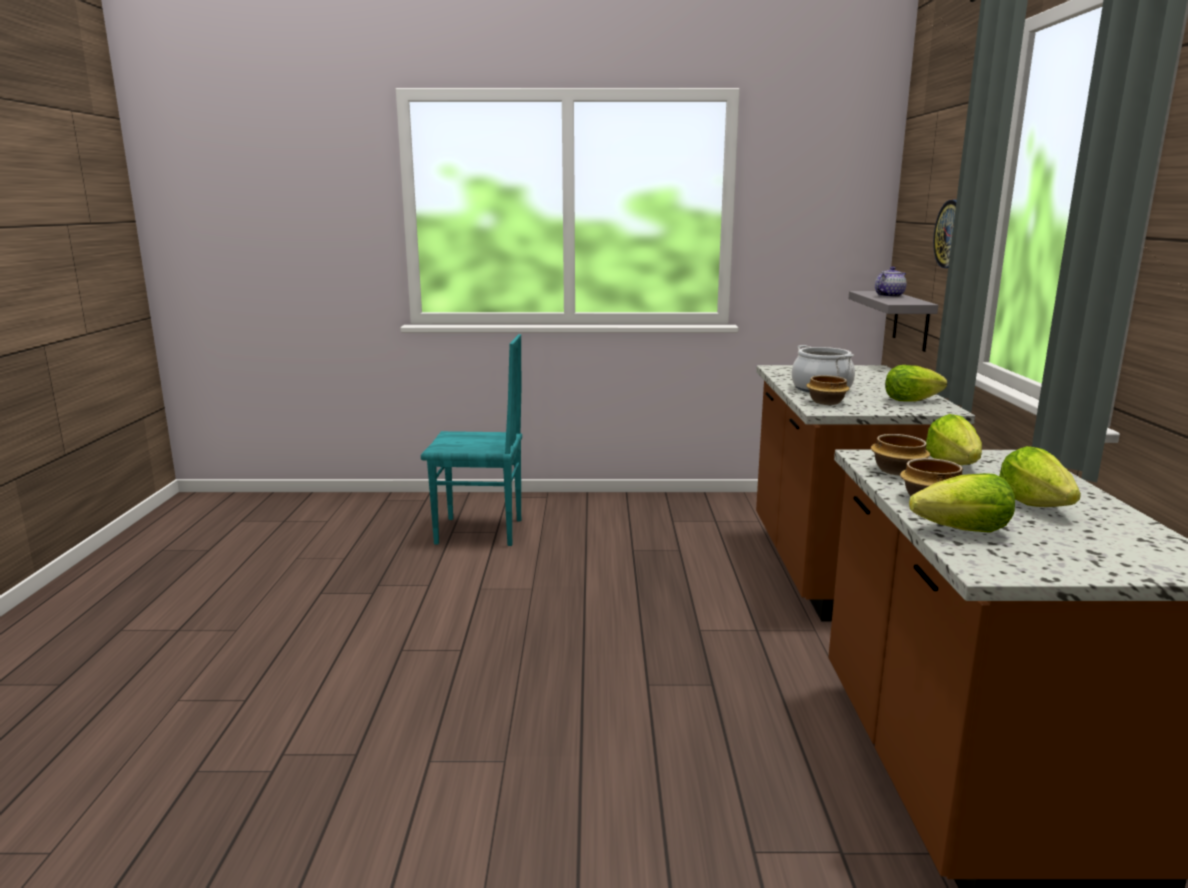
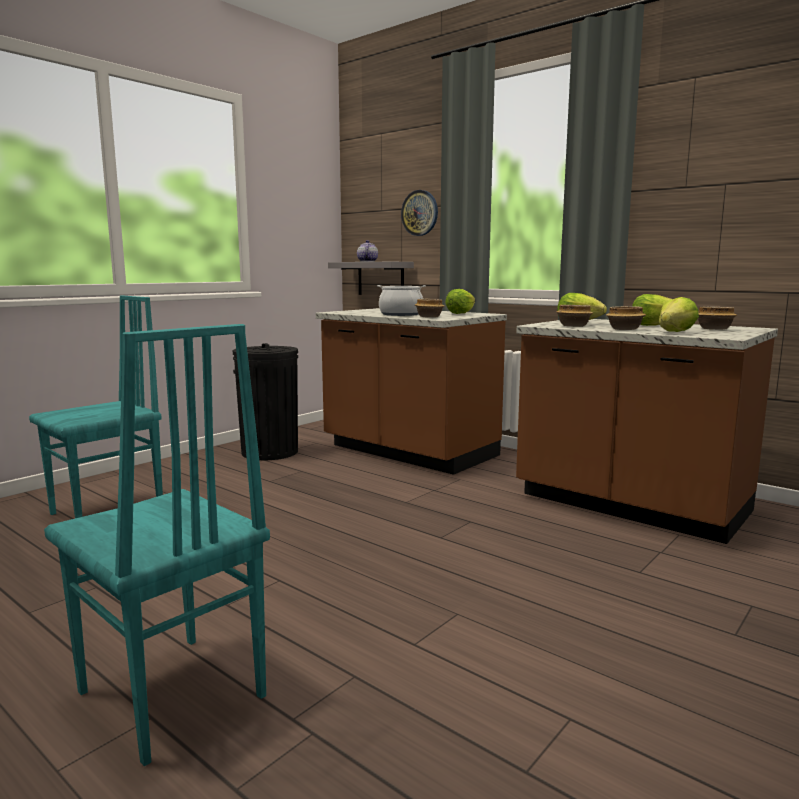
camera: 50 degrees left, 5 degrees down
(271, 693) = (169, 696): none -> turquoise chair
(694, 516) = (270, 452): none -> black trash can
(1092, 545) = (713, 329): none -> bowl

